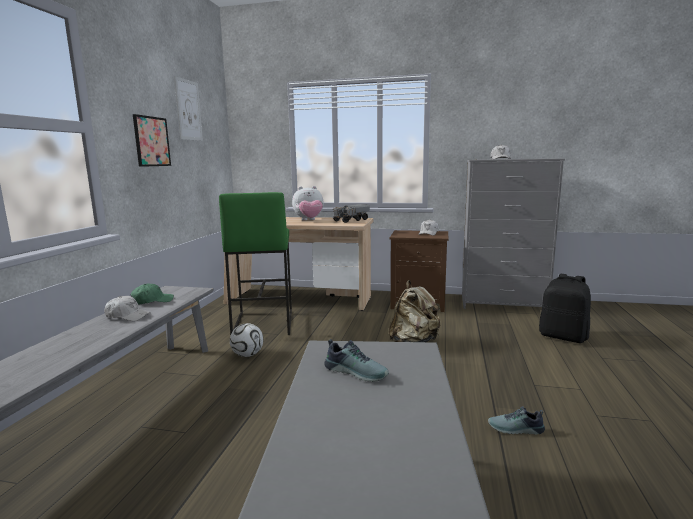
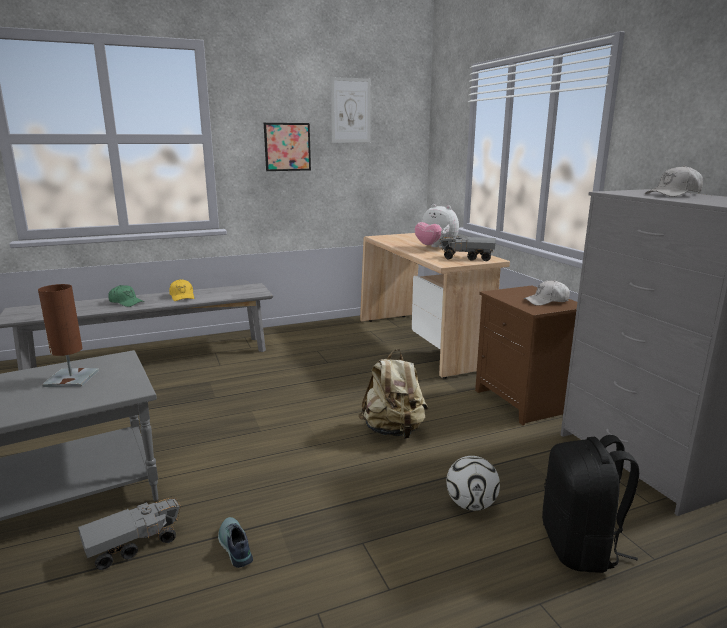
camera: 55 degrees right, 5 degrees up
(127, 316) = (182, 296): white cap -> yellow cap
(152, 301) = (220, 291): green cap -> green cap (126, 302)
(247, 355) = (272, 367): football -> football (471, 504)
(262, 323) = (342, 349): green stool -> none
(357, 371) = (71, 378): shoe -> brown table lamp
(489, 477) = (133, 545): none -> toy truck

